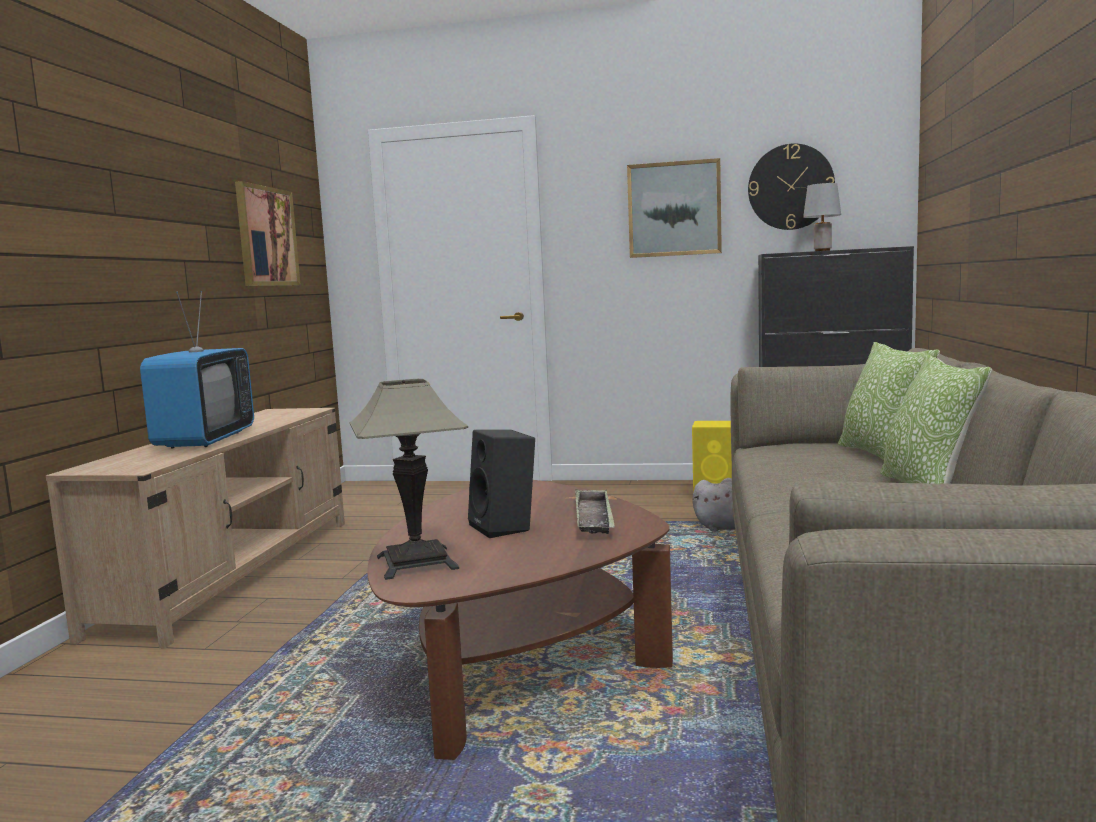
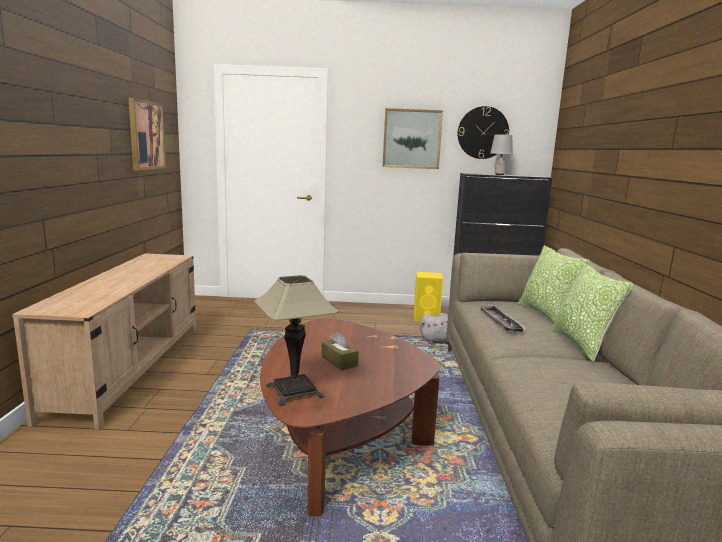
camera: 10 degrees left, 5 degrees up
(205, 440) = (116, 283): television -> none
(505, 527) = (339, 361): black speaker -> brown tissue box
(593, 518) = (391, 355): tray -> tray (500, 321)

